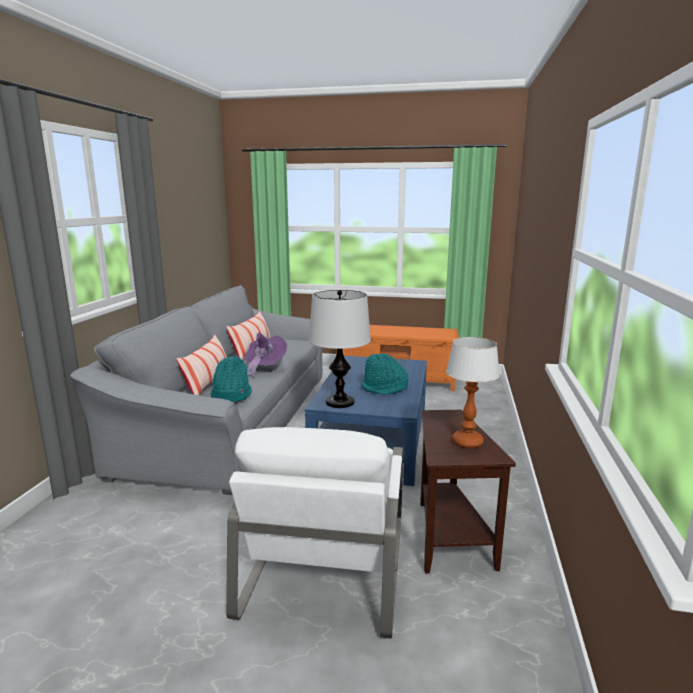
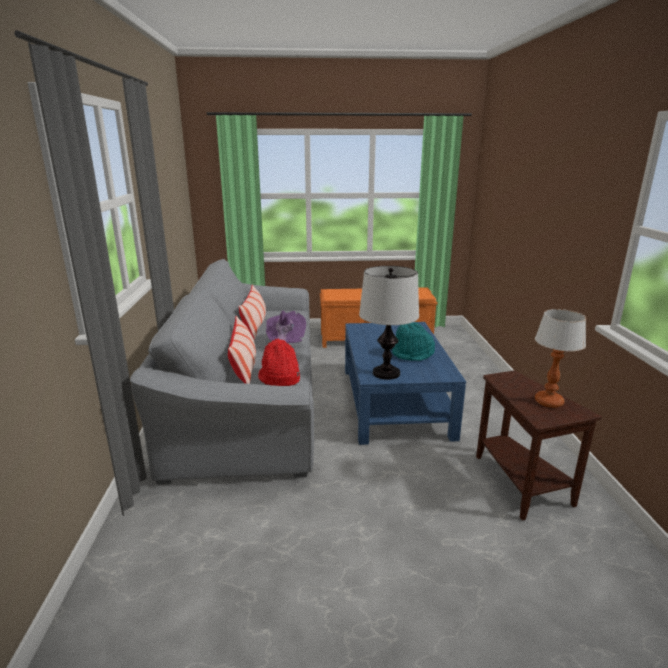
camera: 15 degrees left, 5 degrees up
(230, 395) = (279, 378): turquoise hat -> red hat
(326, 562) = (435, 527): white armchair -> none

